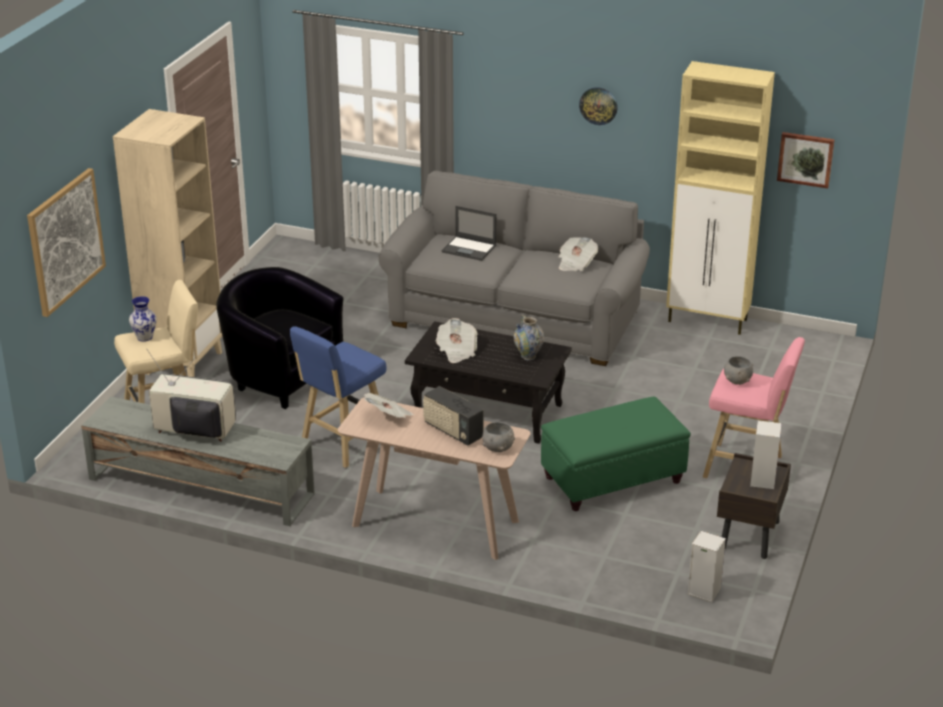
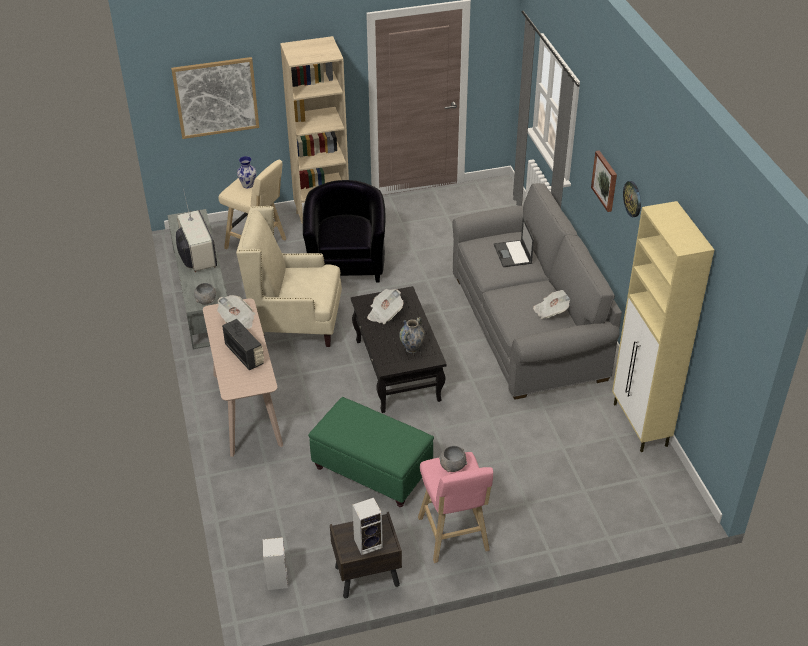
camera: 55 degrees right, 10 degrees up
(342, 444) = (296, 326): blue stool -> beige armchair
(452, 431) = (245, 355): radio -> radio turned 135 degrees clockwise
(498, 448) = (242, 384): grey bowl -> grey bowl (205, 301)
(805, 159) = (718, 343): picture -> picture (605, 180)

